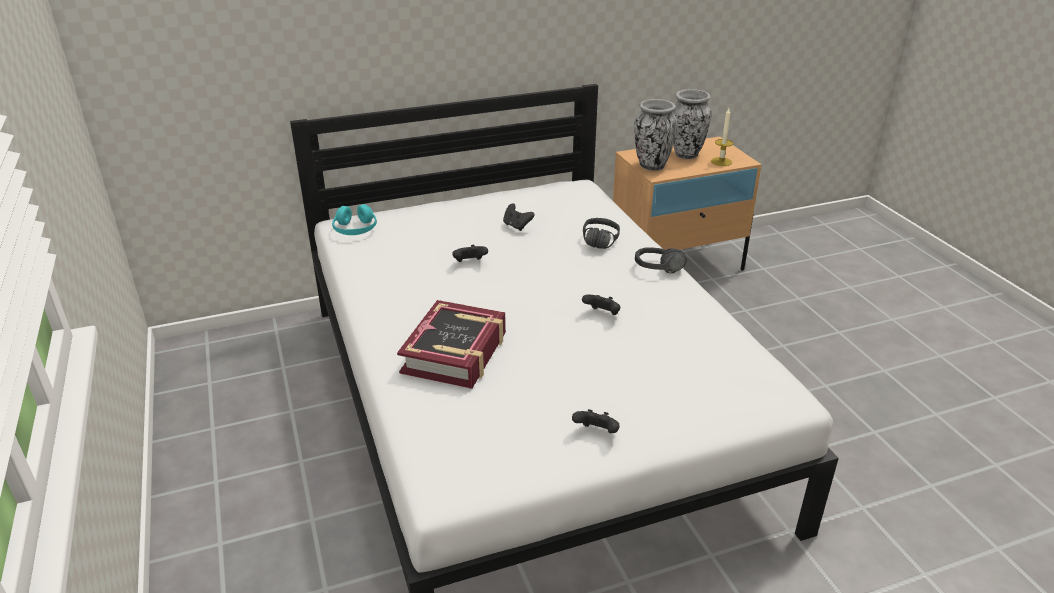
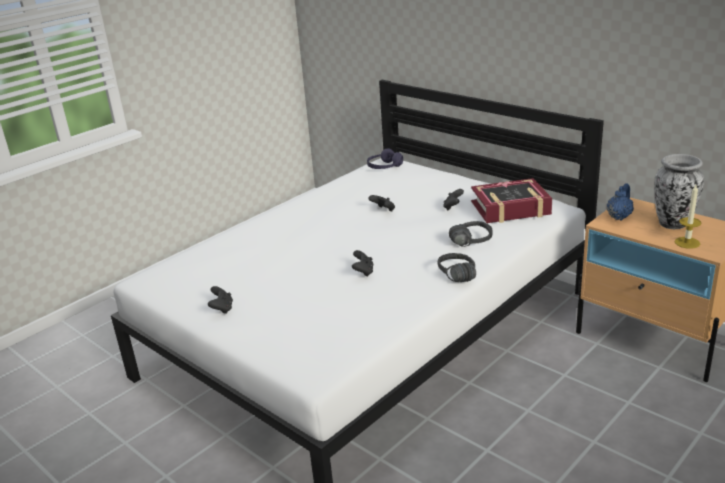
camera: 65 degrees right, 5 degrees down
(355, 229) = (384, 167): turquoise headphones -> purple headphones
(455, 353) = (271, 241): book -> book (510, 208)
(651, 166) = (619, 216): vase -> blue teapot

